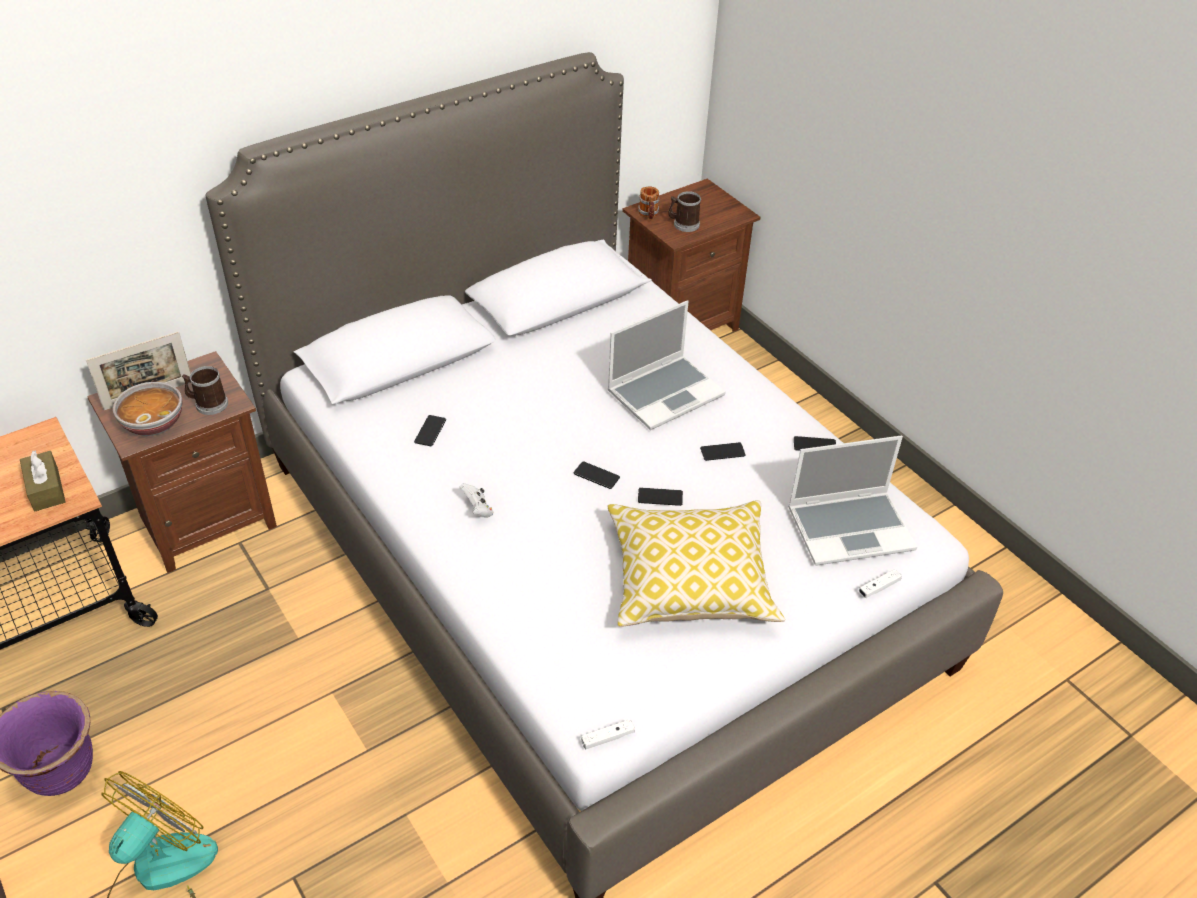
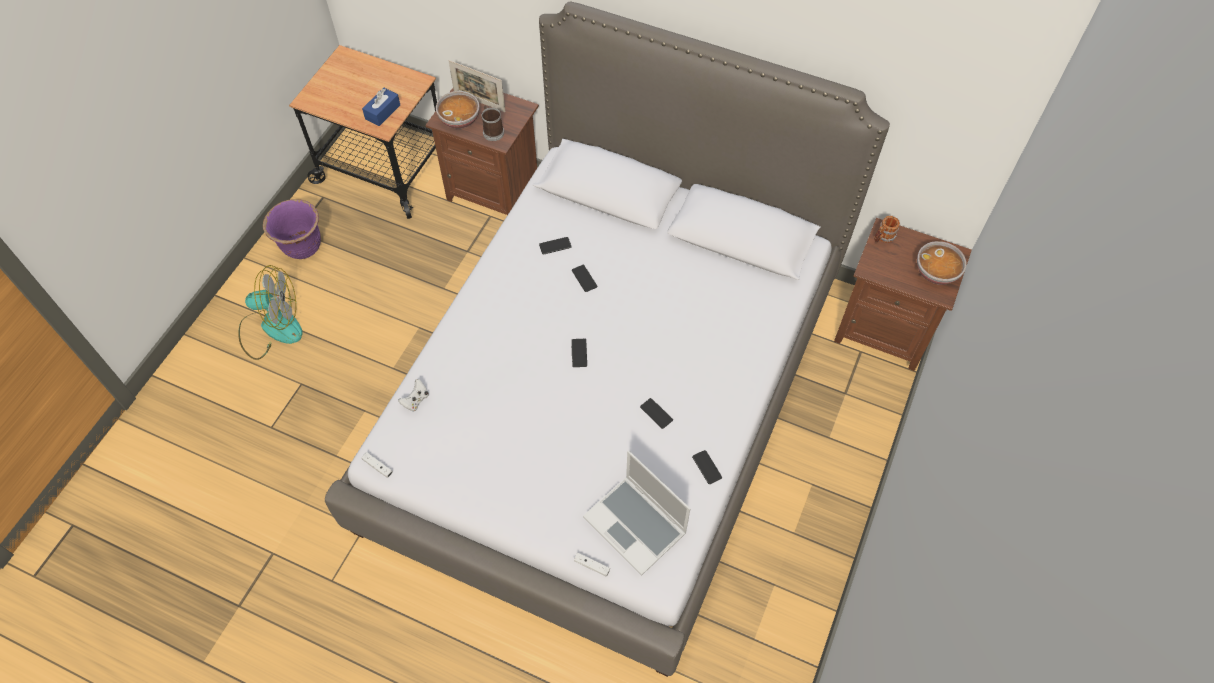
camera: 60 degrees right, 15 degrees up
(46, 489) = (382, 112): brown tissue box -> blue tissue box
(478, 509) = (506, 308): white game controller -> white game controller (416, 400)
(660, 497) = (585, 398): phone -> phone (584, 278)
(665, 392) = (691, 351): laptop -> none
(683, 224) = (891, 264): mug -> none
(690, 579) = (525, 450): pillow -> none
(715, 206) = (936, 273): none -> bowl

